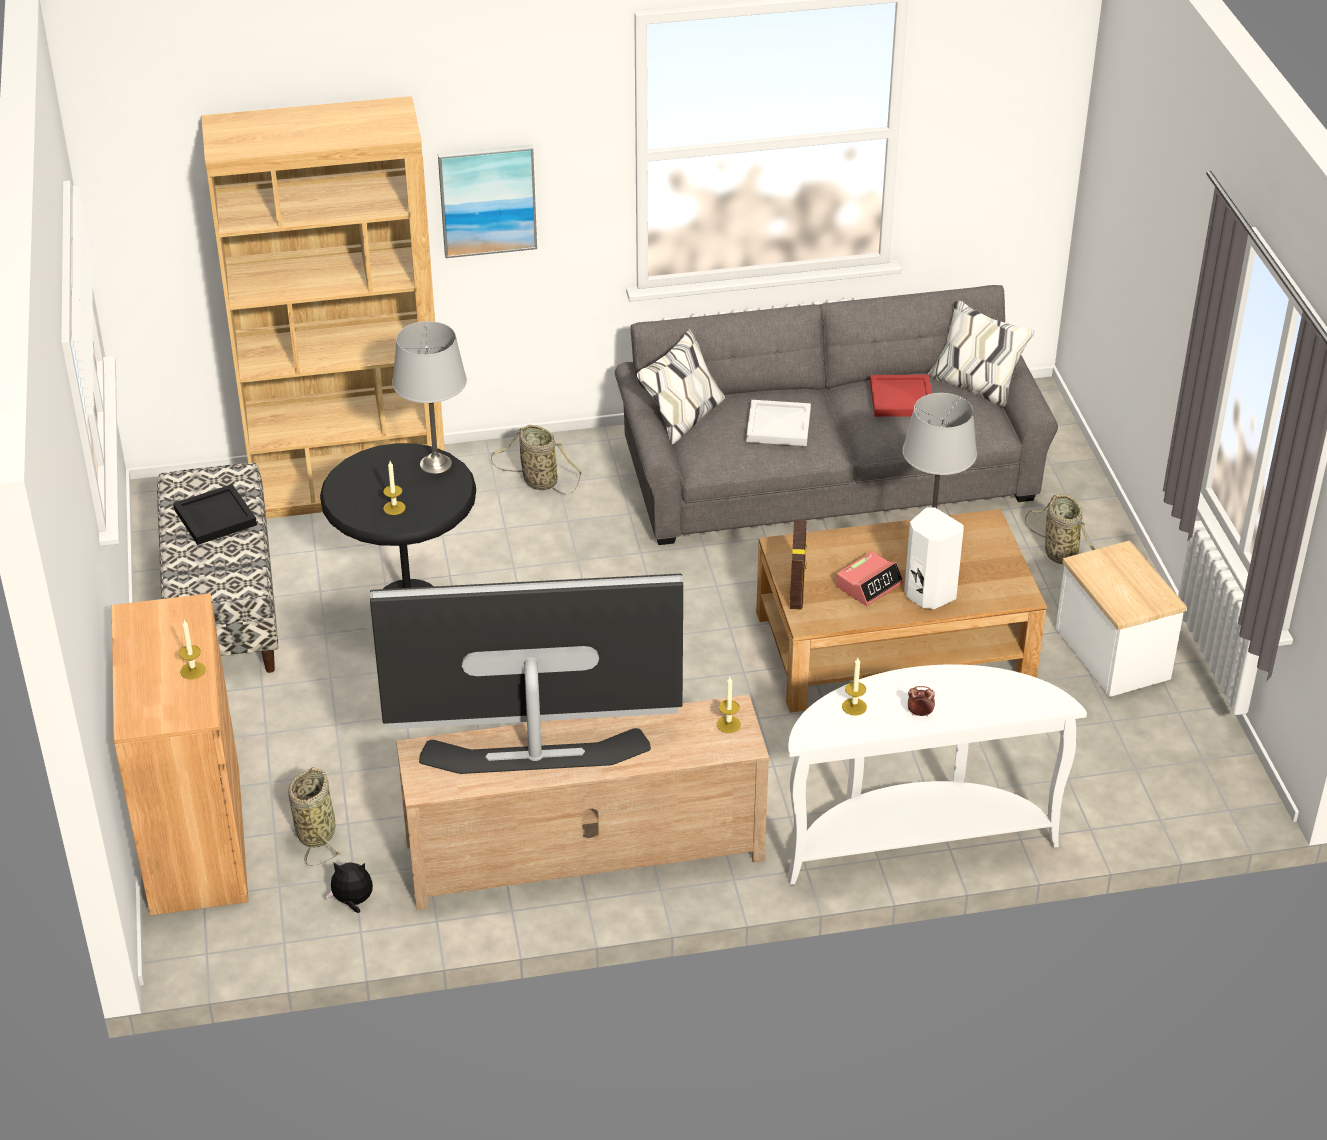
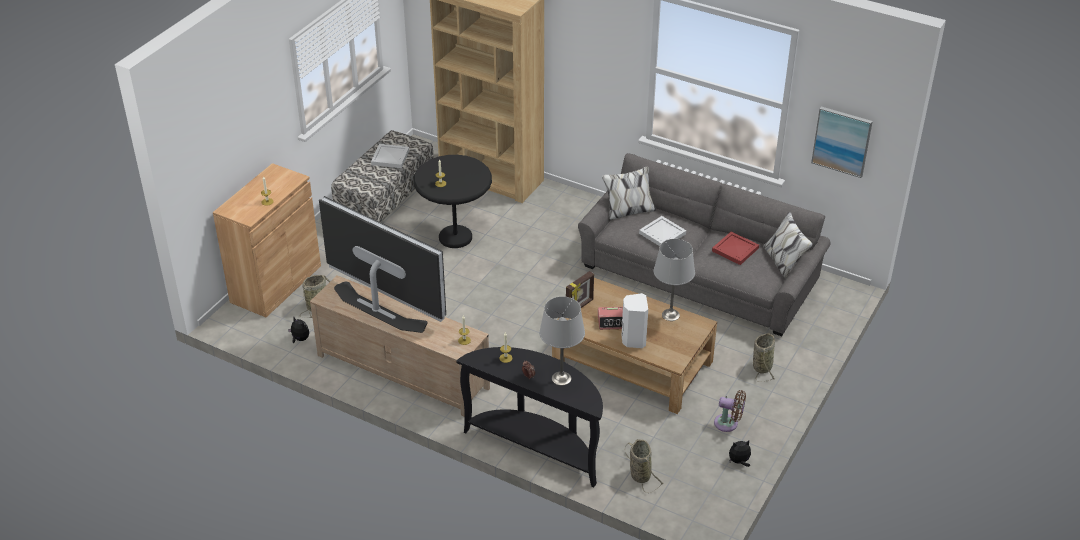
camera: 40 degrees right, 0 degrees up
(216, 516) = (391, 157): black tray -> white tray
(436, 464) = (478, 174): grey table lamp -> grey table lamp (561, 379)
(487, 199) = (577, 62): picture -> picture (842, 141)
(537, 481) = (568, 213): basket -> basket (639, 474)
(915, 839) = (537, 446): white console table -> black console table
(1113, 654) = (728, 424): side table -> brown fan
(1187, 696) = (739, 462): none -> plush toy

